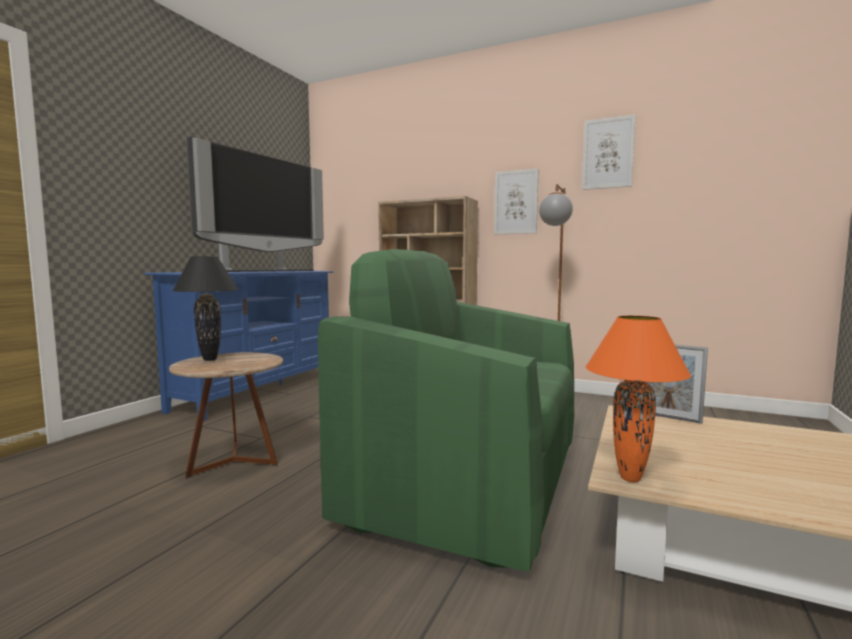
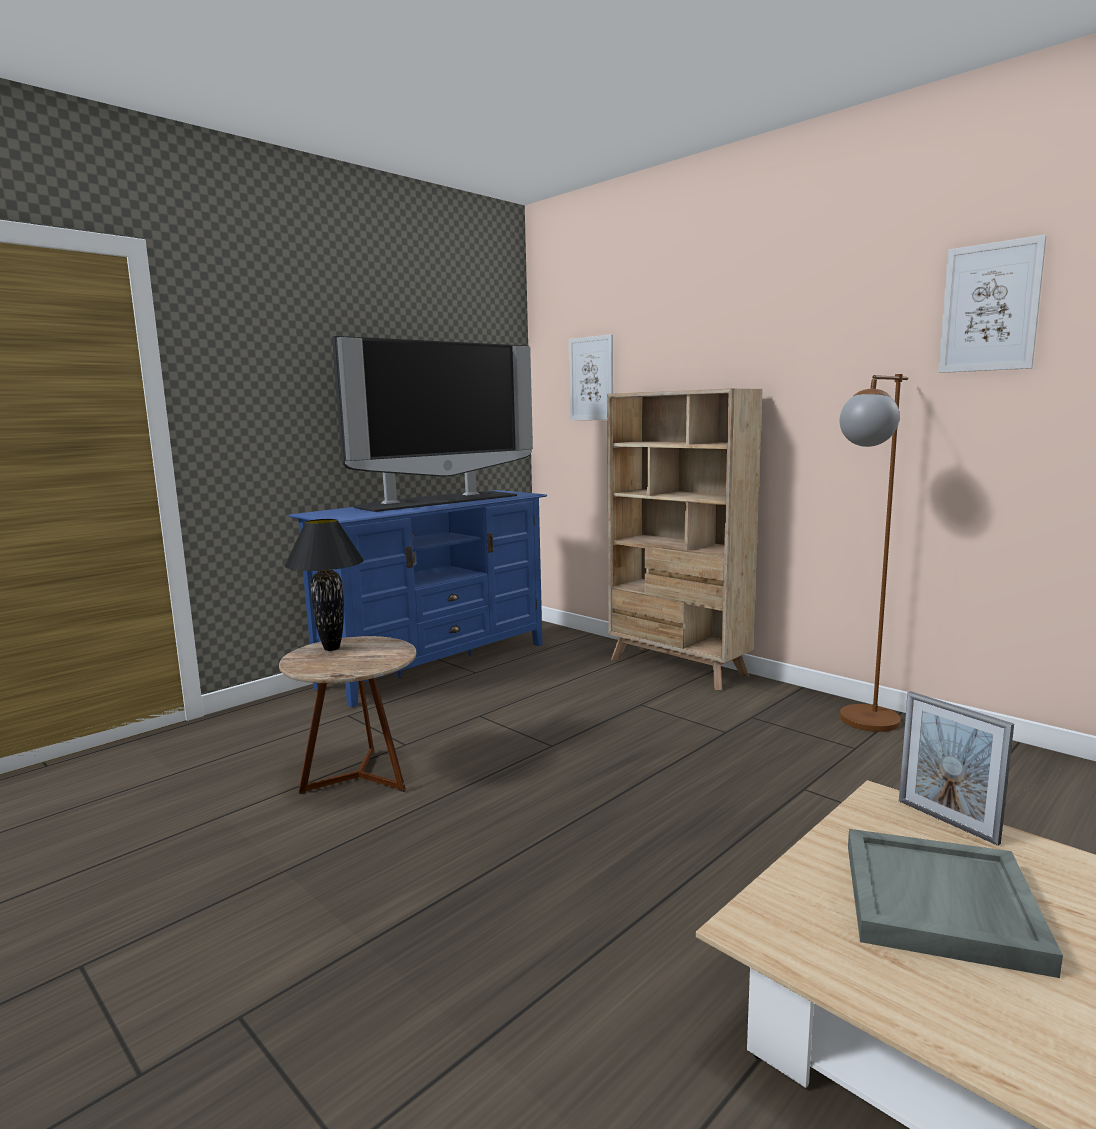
camera: 20 degrees right, 5 degrees up
(469, 482) = (631, 862): green armchair -> none
(516, 202) = (824, 392): picture -> picture (591, 378)
(630, 479) = (768, 933): orange table lamp -> none
(704, 451) = (941, 905): none -> grey tray

